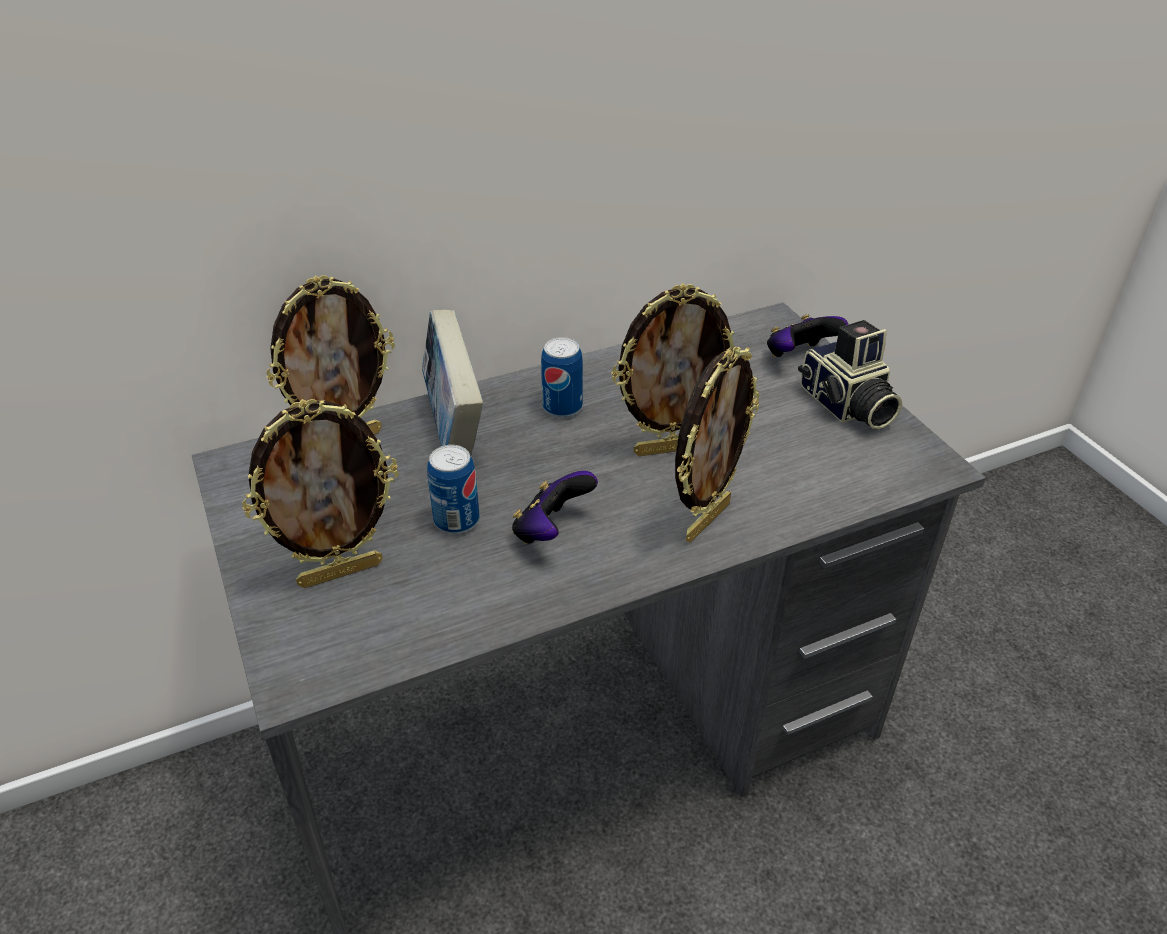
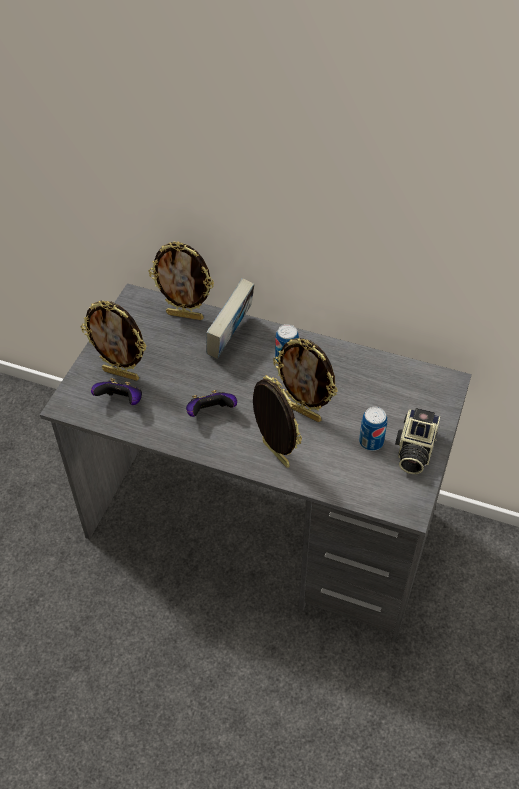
camera: 45 degrees right, 10 degrees up
(456, 520) = (183, 382): can -> can (371, 442)
(705, 520) = (274, 454): picture frame -> picture frame turned 120 degrees counterclockwise
(799, 356) = (431, 409): game controller -> game controller (121, 402)

